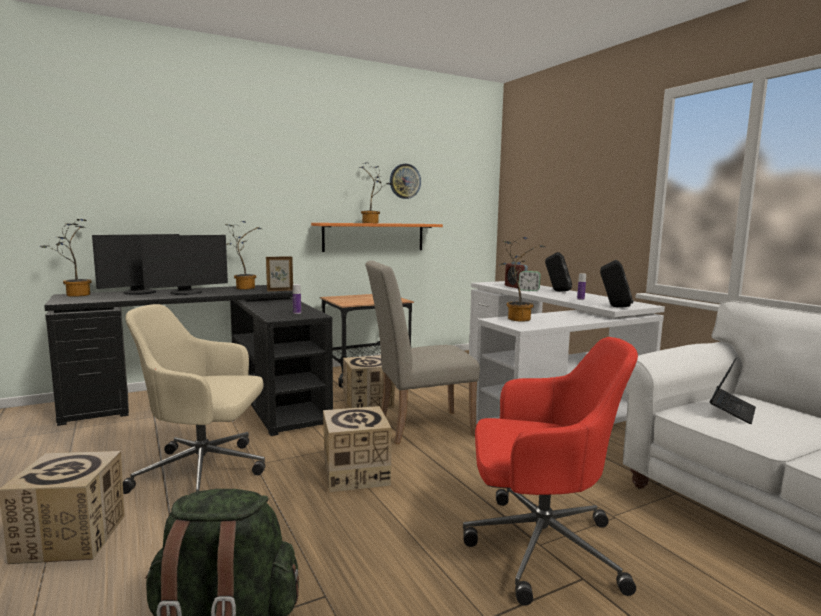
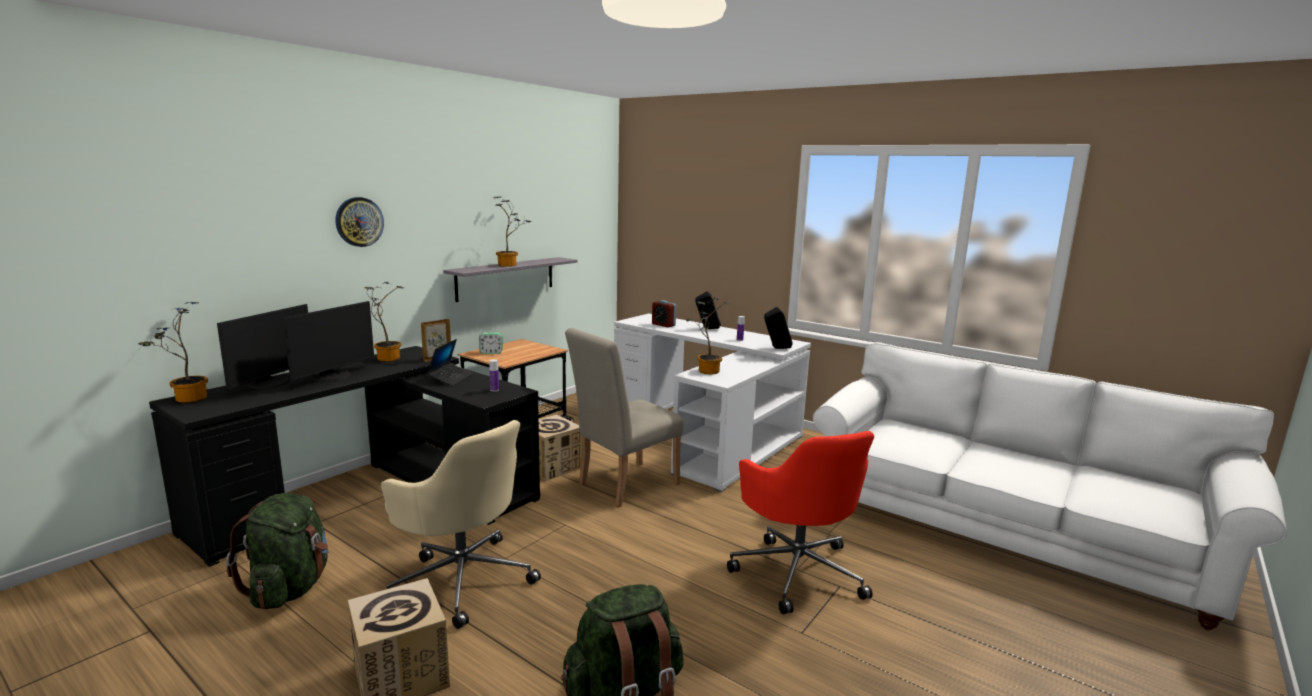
camera: 25 degrees left, 5 degrees up
(83, 451) = (290, 588): none -> green backpack
(204, 473) = (462, 579): beige office chair -> beige office chair turned 120 degrees counterclockwise
(355, 474) = (609, 545): cardboard box -> none
(374, 237) = (506, 278): orange shelf -> grey shelf
(405, 181) = (533, 213): wall clock -> wall clock (359, 222)
(528, 290) = (681, 329): alarm clock -> alarm clock (491, 352)
(539, 547) = (797, 571): red office chair -> red office chair turned 90 degrees clockwise
(732, 411) = (897, 438): laptop -> laptop (450, 379)

